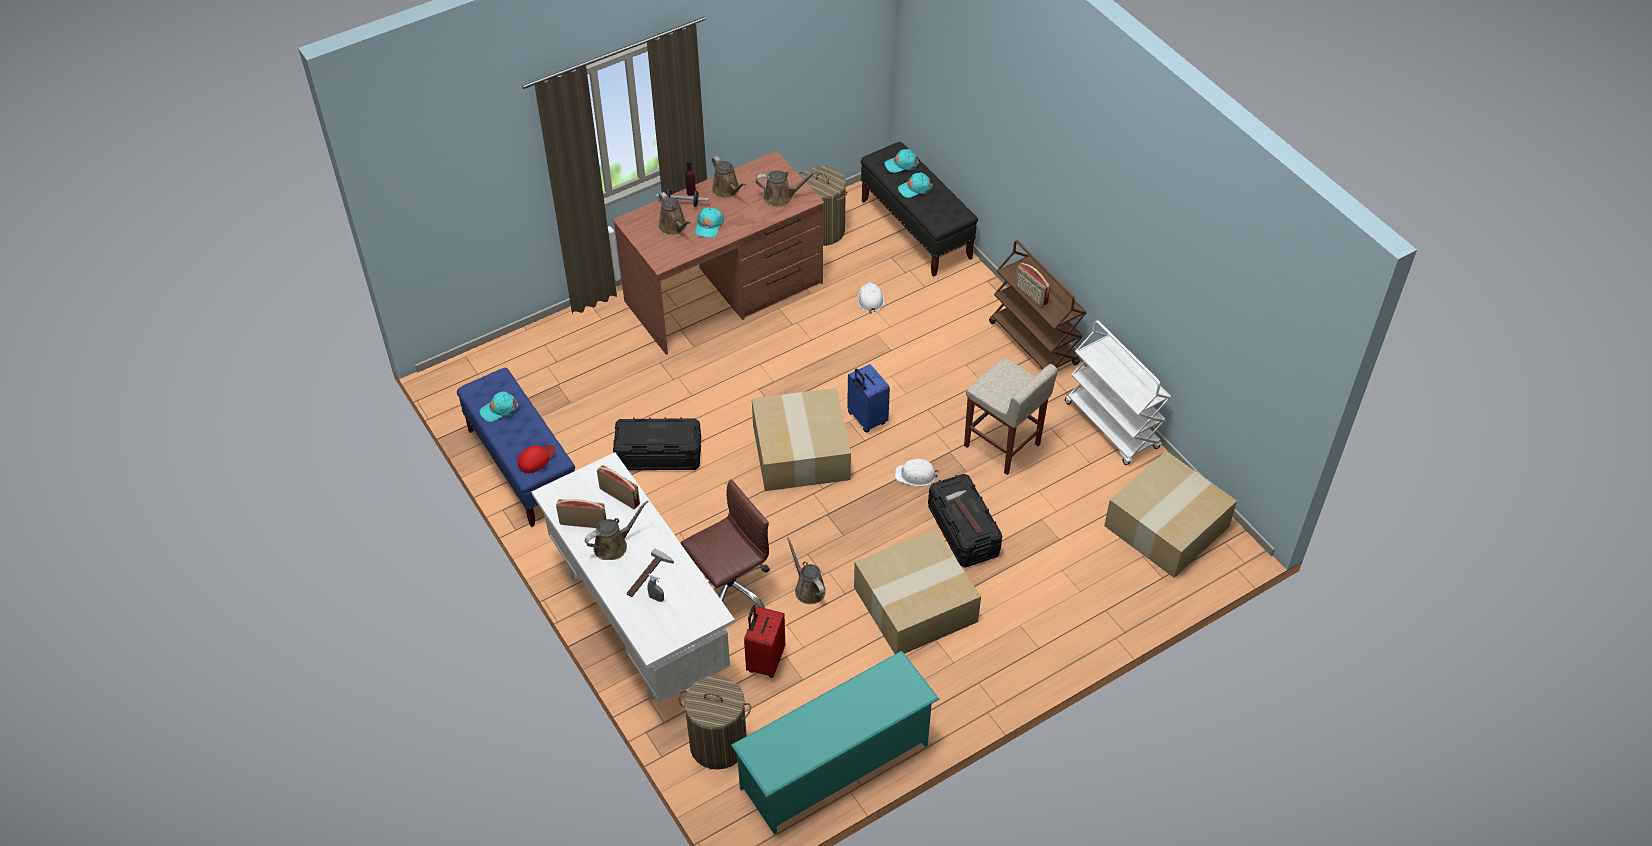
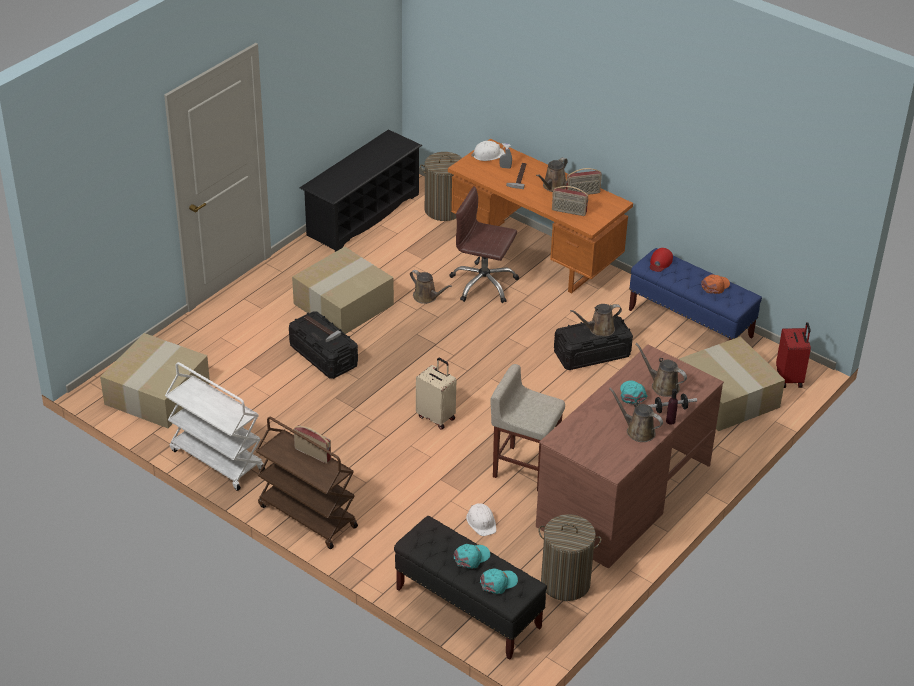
camera: 160 degrees right, 10 degrees down
(499, 409) = (715, 286): turquoise cap -> orange cap
(638, 621) = (536, 256): white desk -> orange desk
(729, 591) = (483, 284): brown office chair -> brown office chair turned 75 degrees clockwise
(765, 661) = (436, 253): red suitcase -> red suitcase (790, 378)
(781, 197) = (582, 435): brown watering can -> brown watering can (599, 329)
(799, 451) = (480, 381): cardboard box -> cardboard box (729, 397)
(835, 766) = (362, 215): turquoise shoe rack -> black shoe rack
(866, 419) = (436, 417): blue suitcase -> beige suitcase
(916, 475) = (376, 385): white hard hat -> white hard hat (488, 154)
(1003, 446) = (310, 422): beige stool -> beige stool (524, 468)

